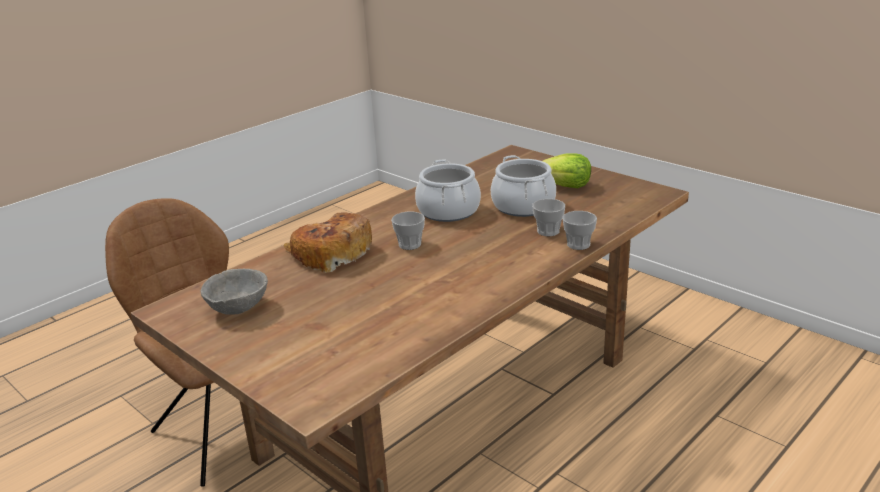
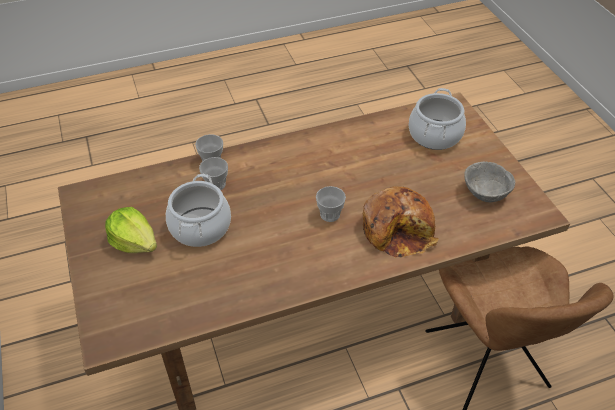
camera: 155 degrees left, 20 degrees up
(448, 211) = (267, 249): cooking pot -> cooking pot (435, 135)

